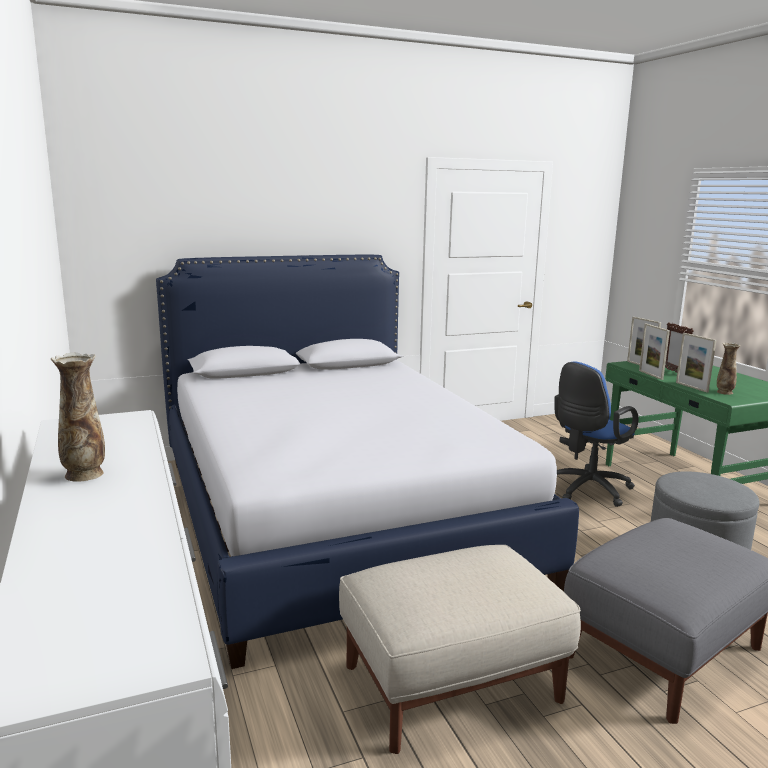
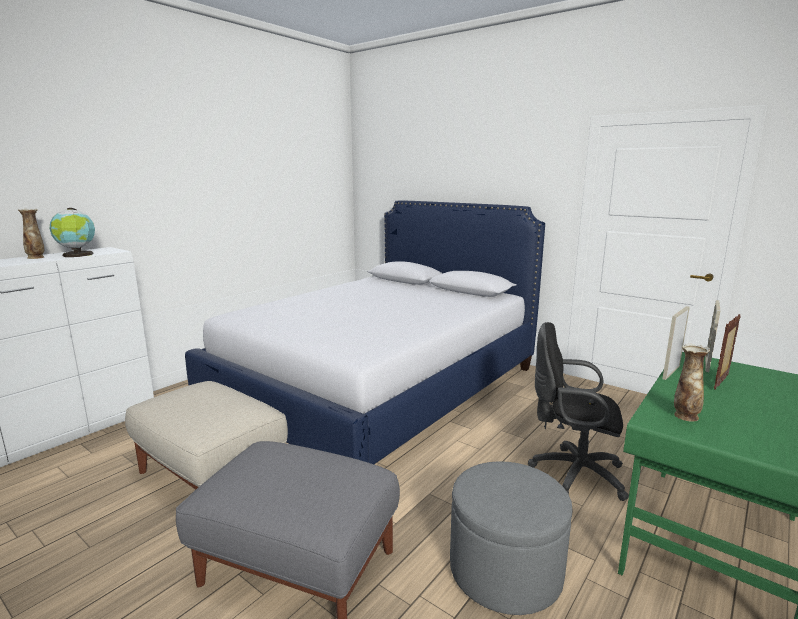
camera: 60 degrees right, 0 degrees up
(123, 443) = (77, 255): none -> globe
(586, 490) = (572, 473): blue office chair -> black office chair
(691, 387) = (665, 396): picture frame -> none

